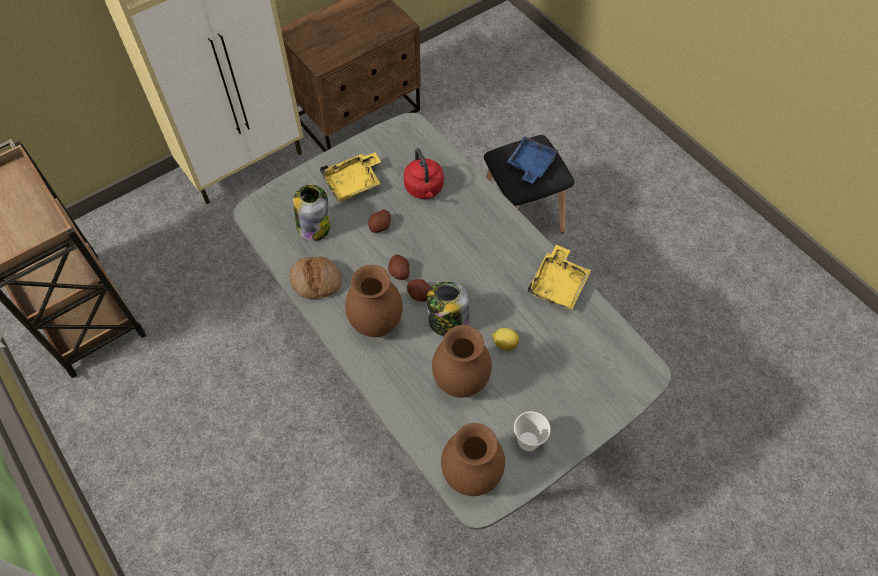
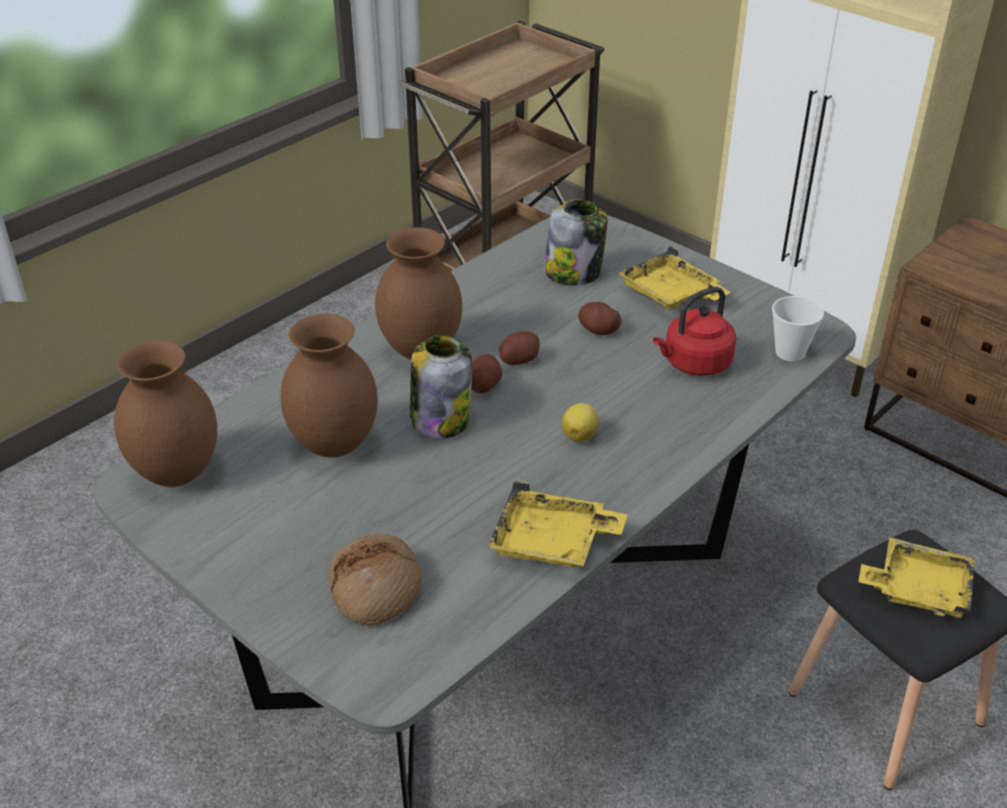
camera: 80 degrees right, 20 degrees down
(316, 281) = (479, 289): bread -> bread (376, 588)
(504, 343) = (413, 486): lemon -> lemon (580, 435)
(528, 441) = (233, 530): cup -> cup (790, 353)
(530, 165) = (918, 589): blue tray -> yellow tray

